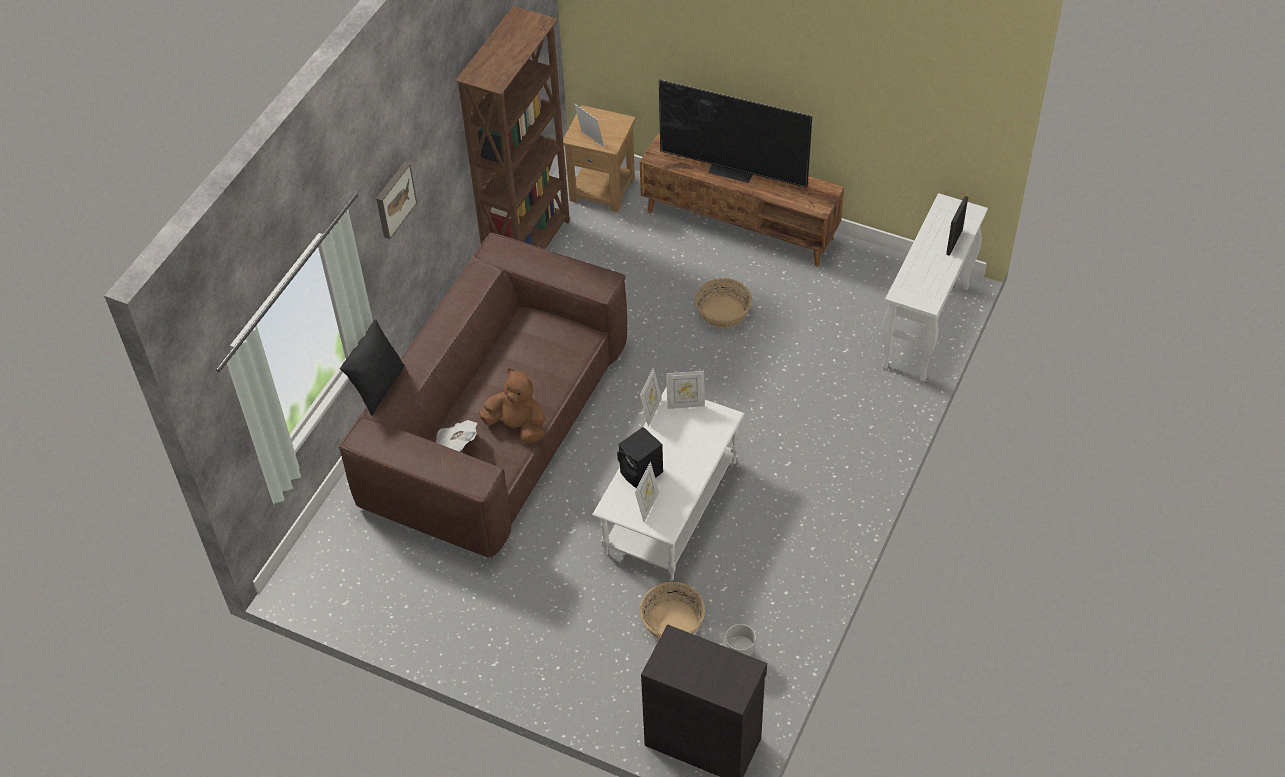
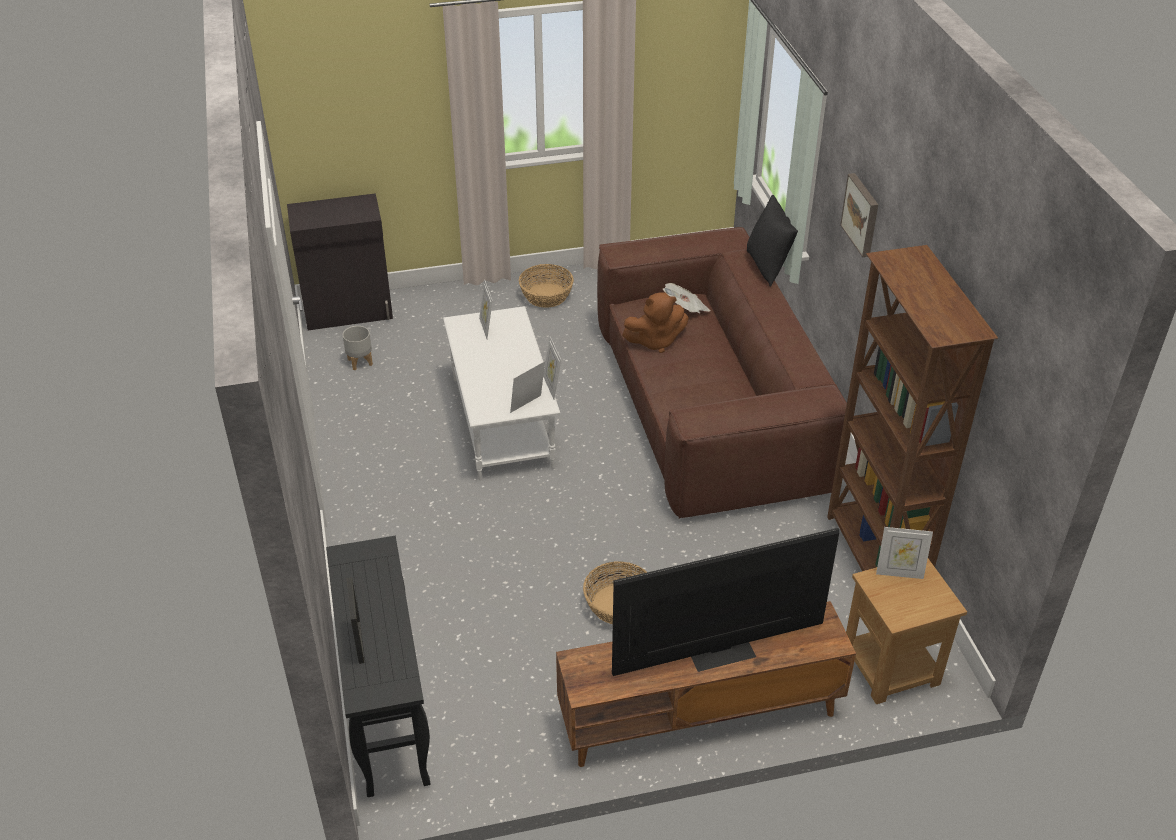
camera: 140 degrees right, 10 degrees down
(642, 473) = (513, 344): black speaker -> none
(672, 621) = (431, 357): basket -> basket (546, 295)
(926, 328) = (387, 713): white console table -> black console table

